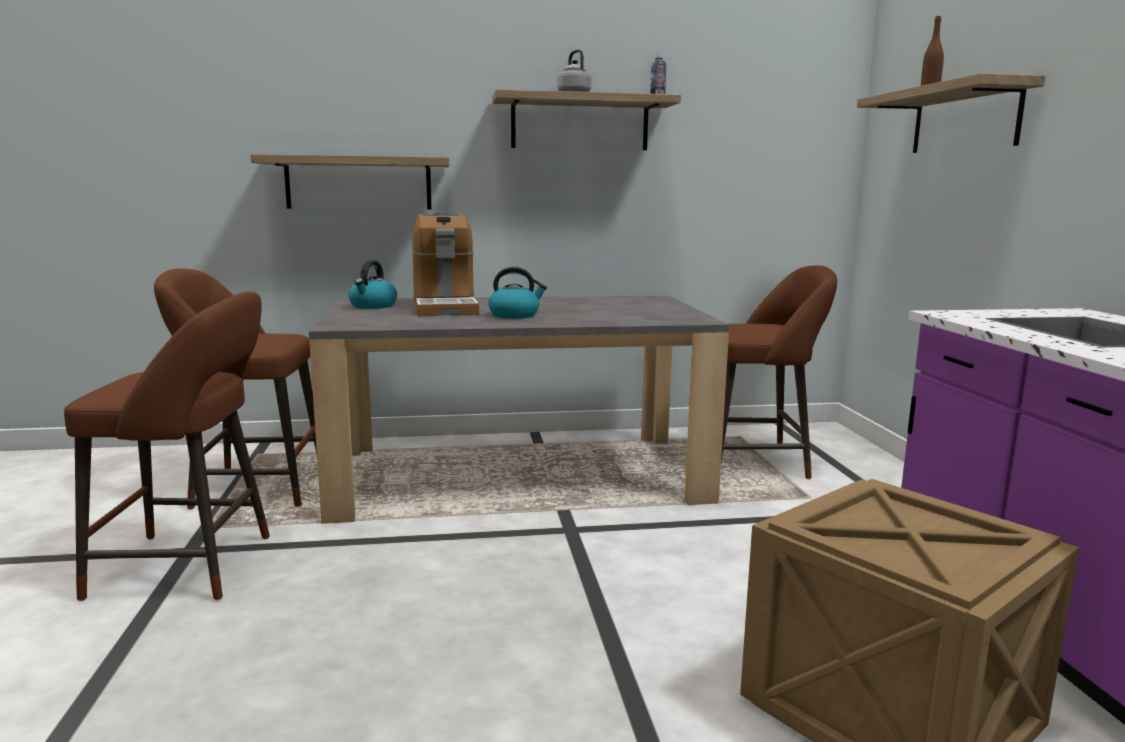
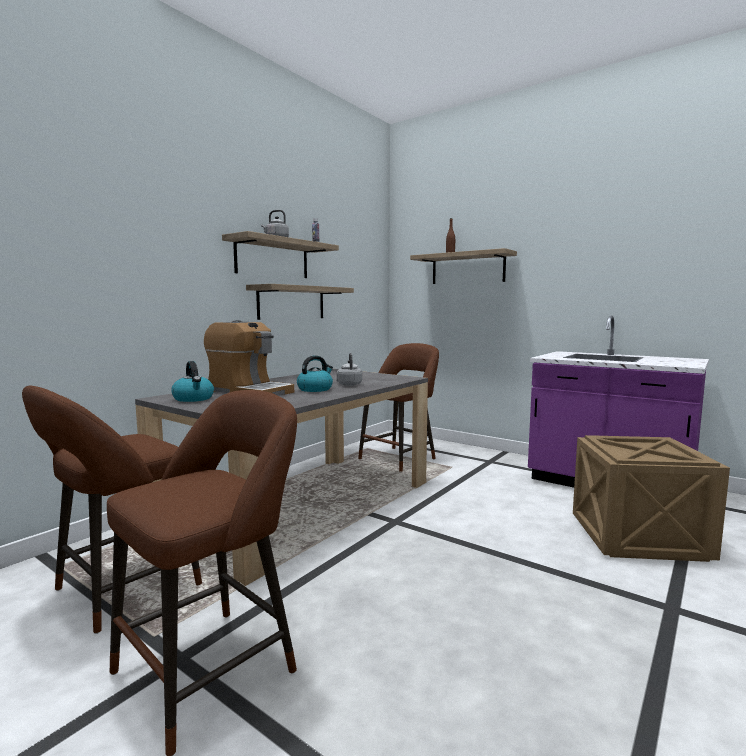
camera: 45 degrees left, 5 degrees down
(359, 183) = (126, 298): shelf -> shelf (291, 302)
(579, 316) = (349, 384): none -> grey kettle

